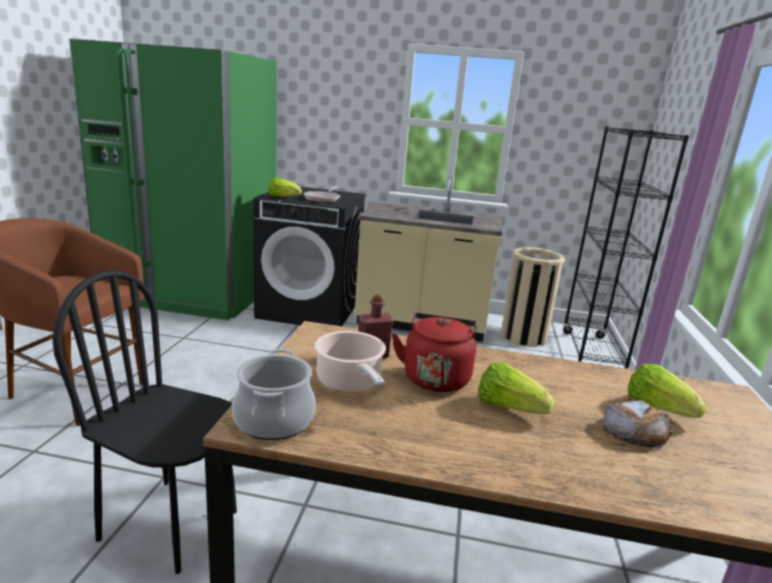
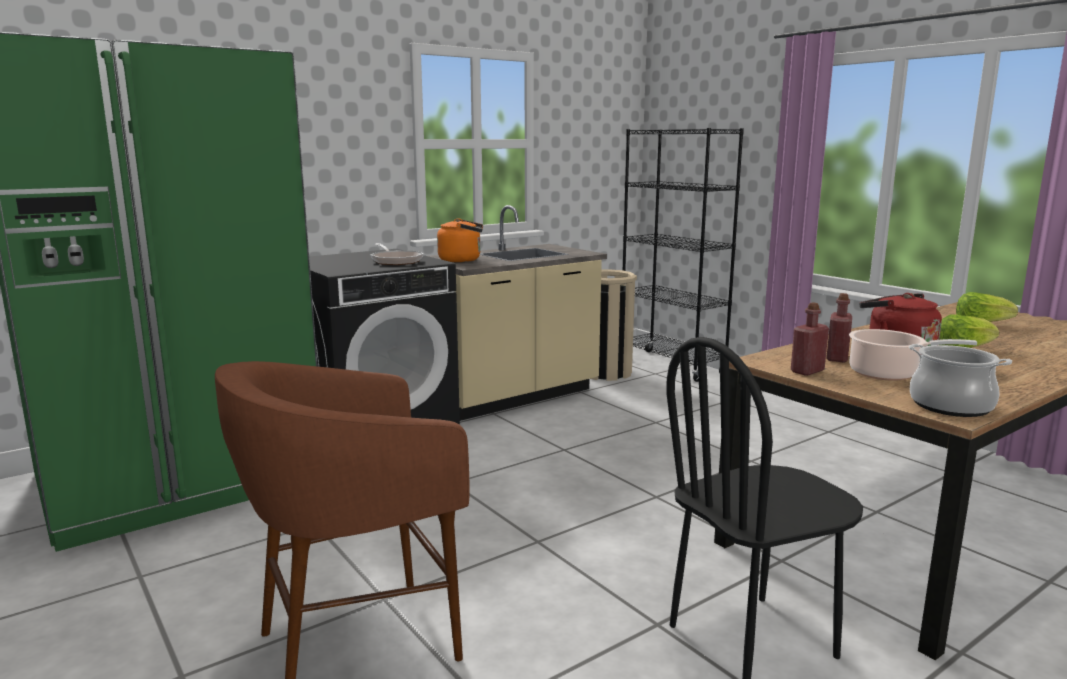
camera: 45 degrees left, 5 degrees down
(283, 197) = (356, 269): lettuce -> none
(311, 350) = (807, 371): none -> red bottle
(388, 210) = (462, 260): none -> orange kettle
(635, 431) = (1011, 335): bread -> none

